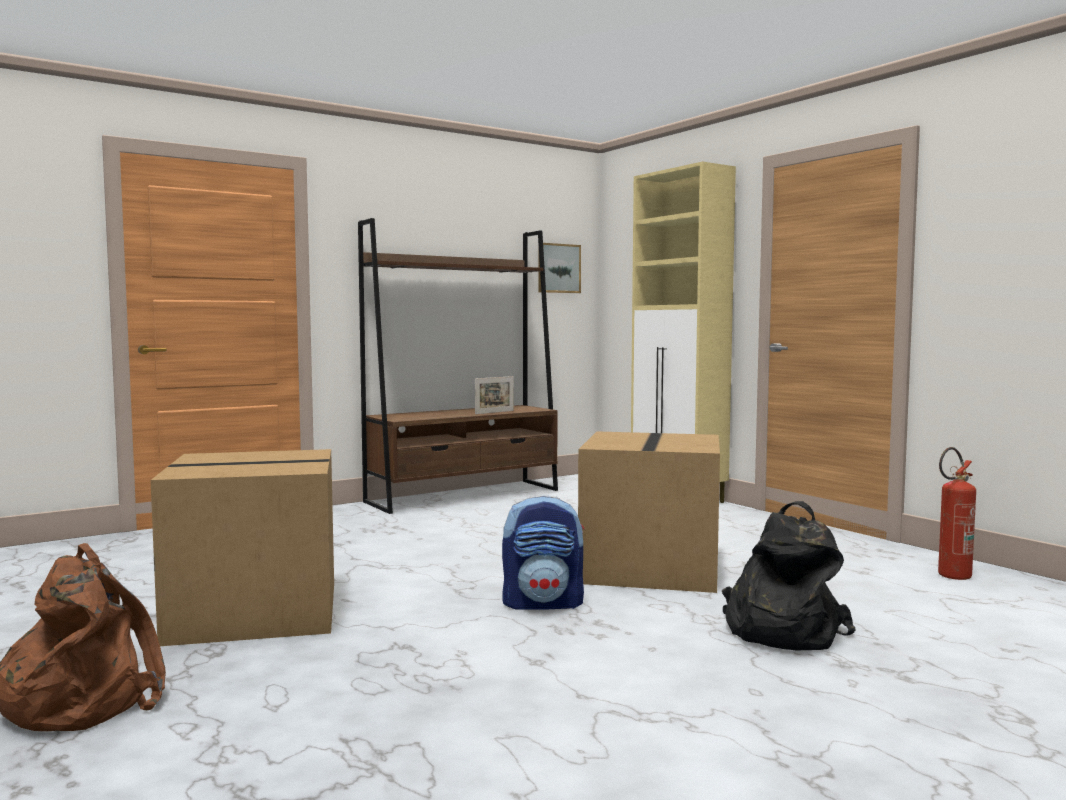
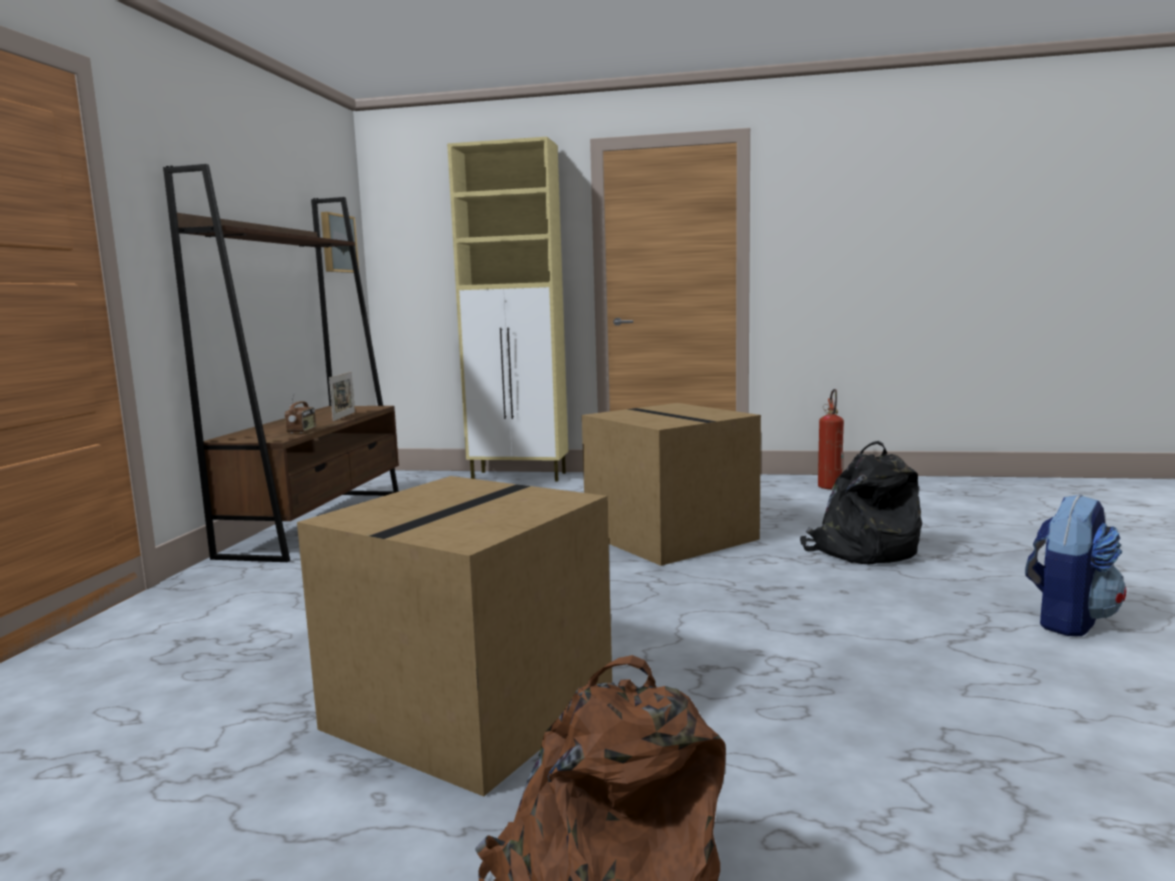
camera: 45 degrees left, 5 degrees up
(432, 417) = (302, 431): none -> radio
(543, 603) = (687, 589): backpack -> backpack (1068, 620)

